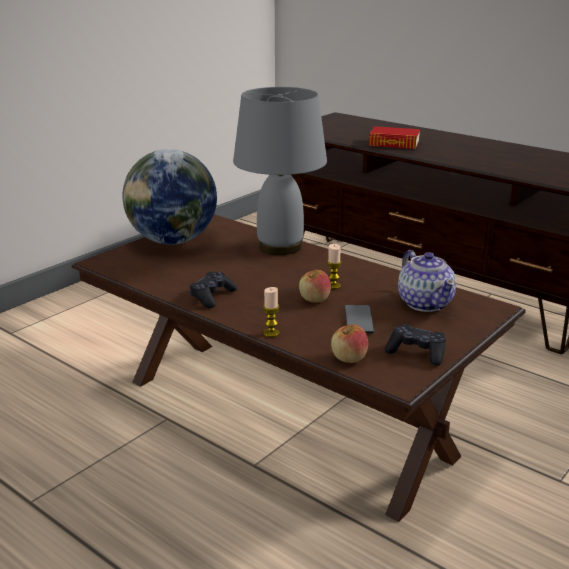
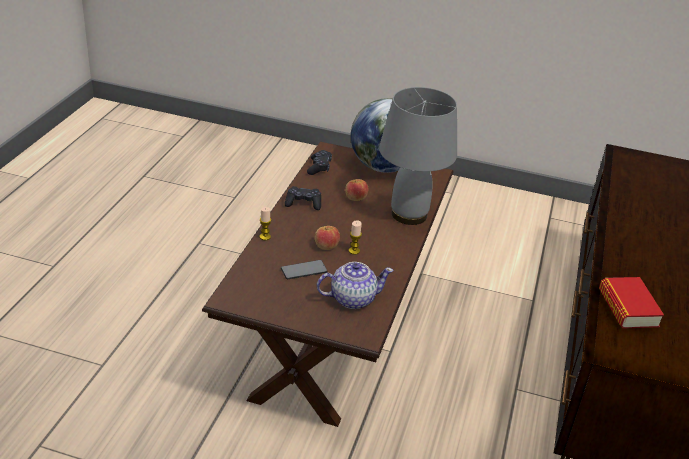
camera: 65 degrees right, 10 degrees up
(349, 358) = (247, 274): apple -> apple (355, 198)
(394, 144) = (640, 216): book -> book (628, 308)
(416, 352) = (269, 302): black game controller -> black game controller (319, 167)
(425, 303) = (352, 299): teapot -> teapot turned 150 degrees counterclockwise

